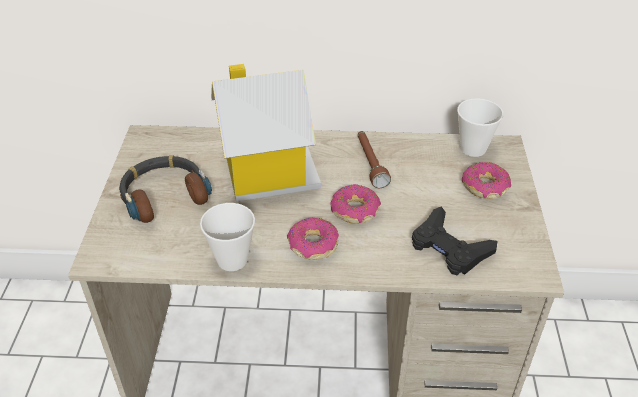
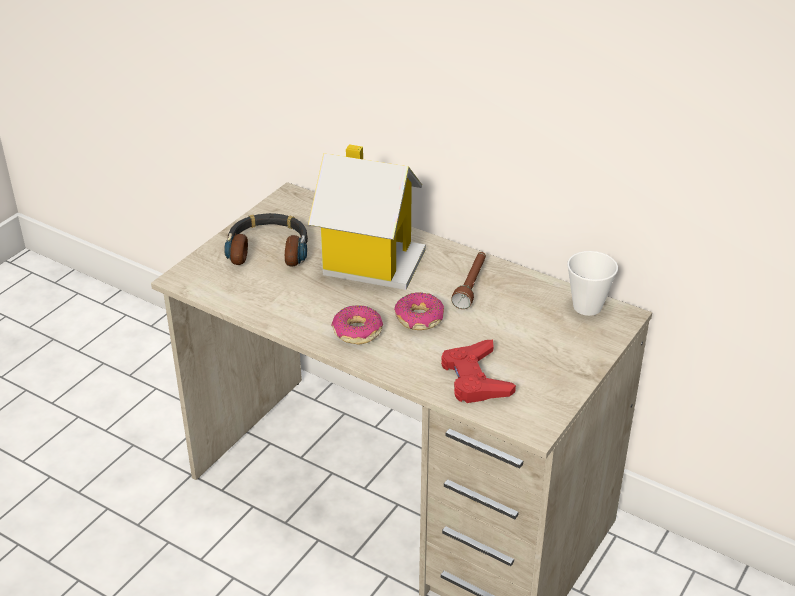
camera: 30 degrees right, 5 degrees down
(232, 260) = (281, 318): cup -> none
(449, 248) = (475, 378): black game controller -> red game controller
(485, 187) = (563, 343): donut -> none

